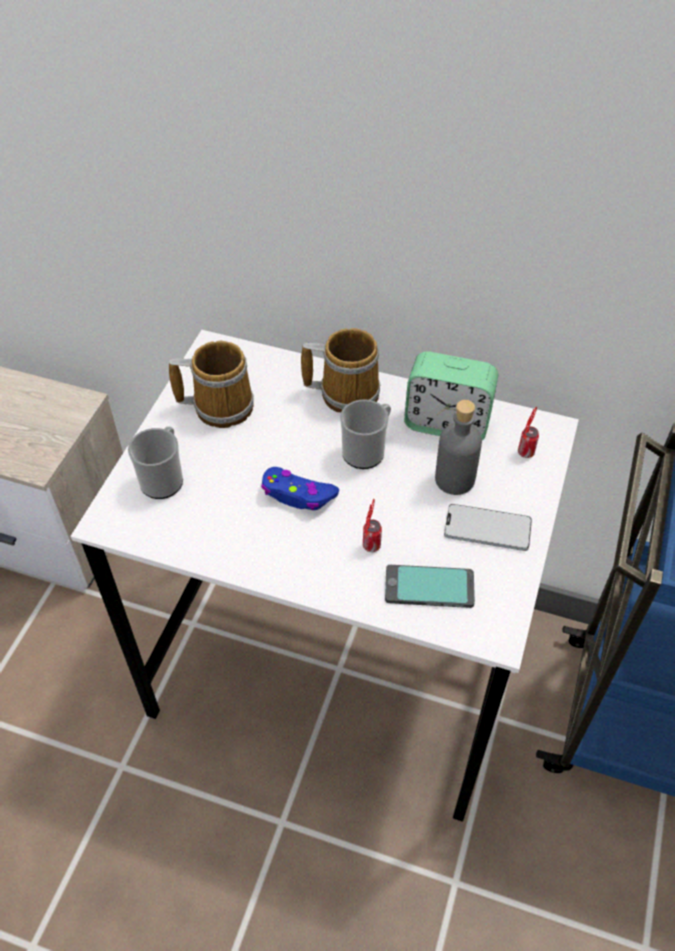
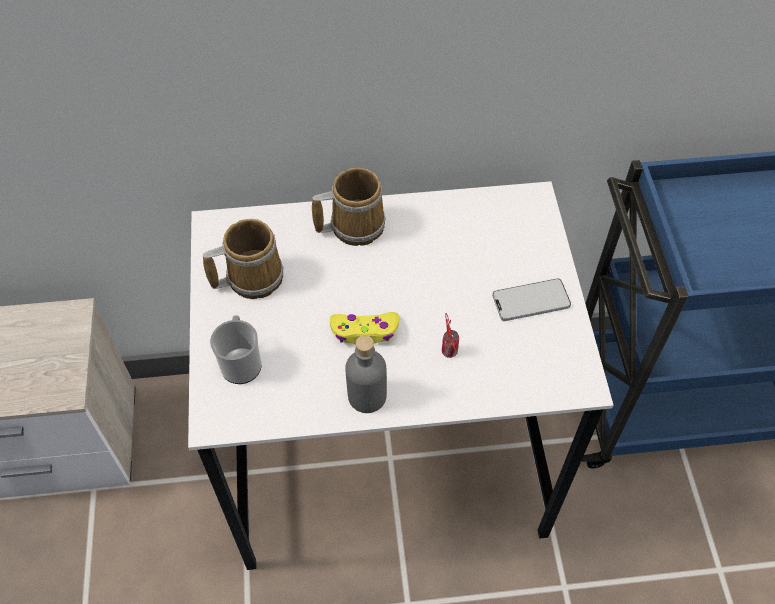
camera: 25 degrees left, 5 degrees up
(298, 494) = (365, 331): blue game controller -> yellow game controller
(367, 450) = (400, 271): mug -> none
(429, 588) = (513, 368): phone -> none
(447, 423) = (451, 222): alarm clock -> none
(454, 479) = (483, 269): grey bottle -> grey bottle (367, 396)
(525, 454) = (526, 227): can -> none

